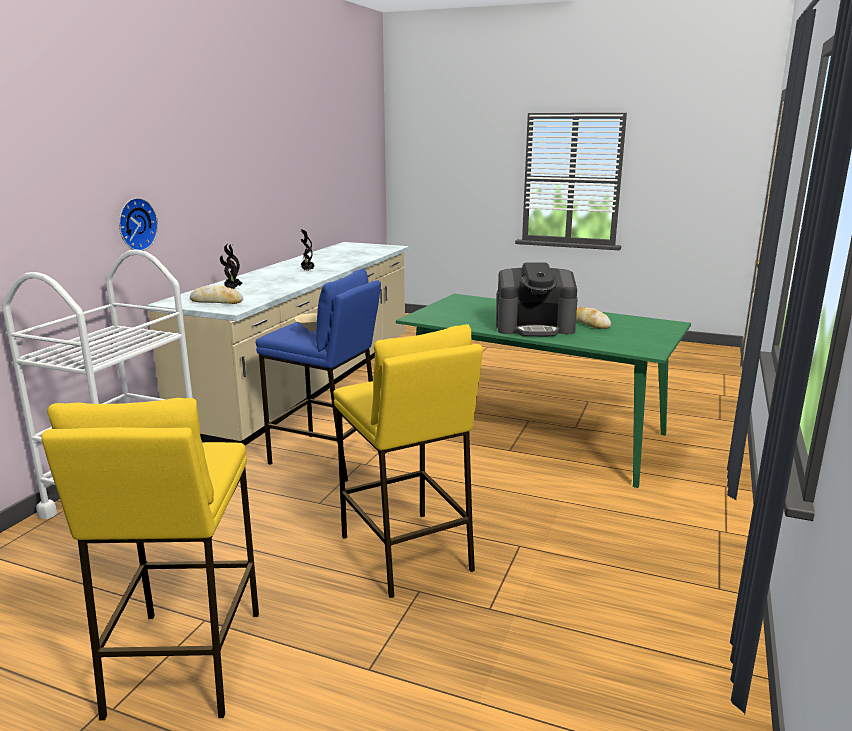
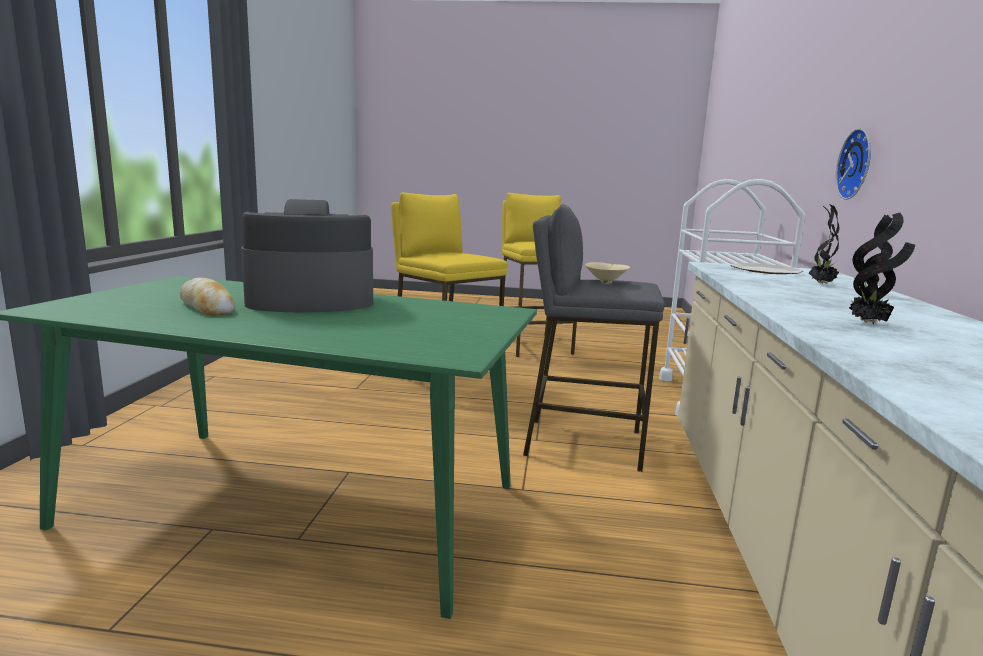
camera: 165 degrees right, 5 degrees down
(217, 301) = (765, 271): bread -> plate
(326, 457) = (583, 443): blue stool -> grey stool

